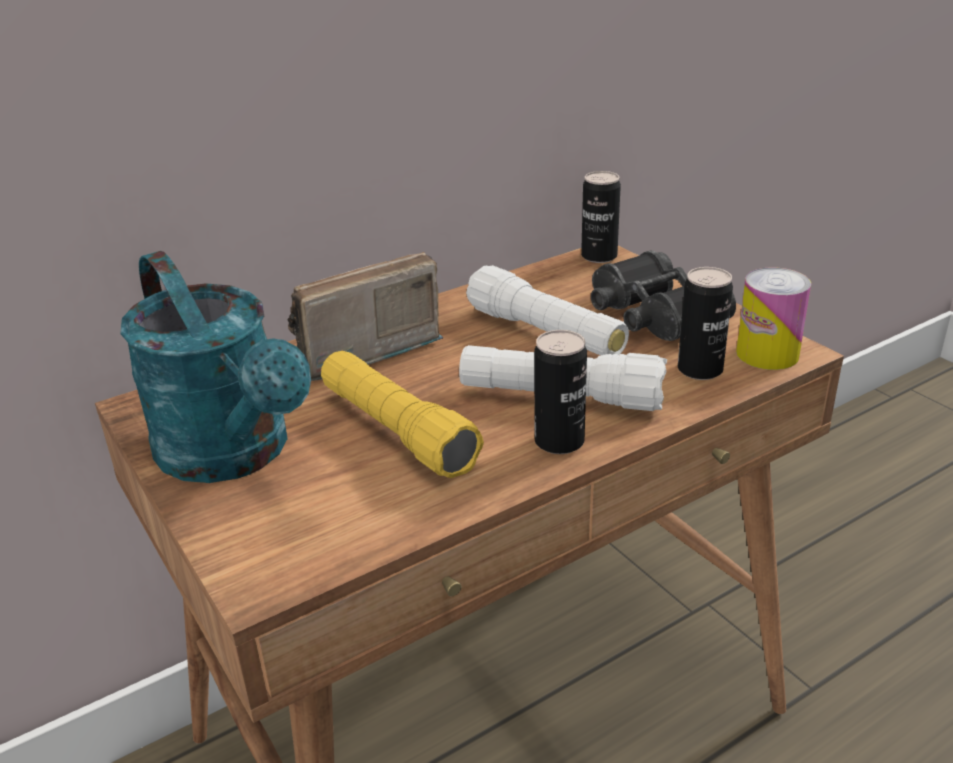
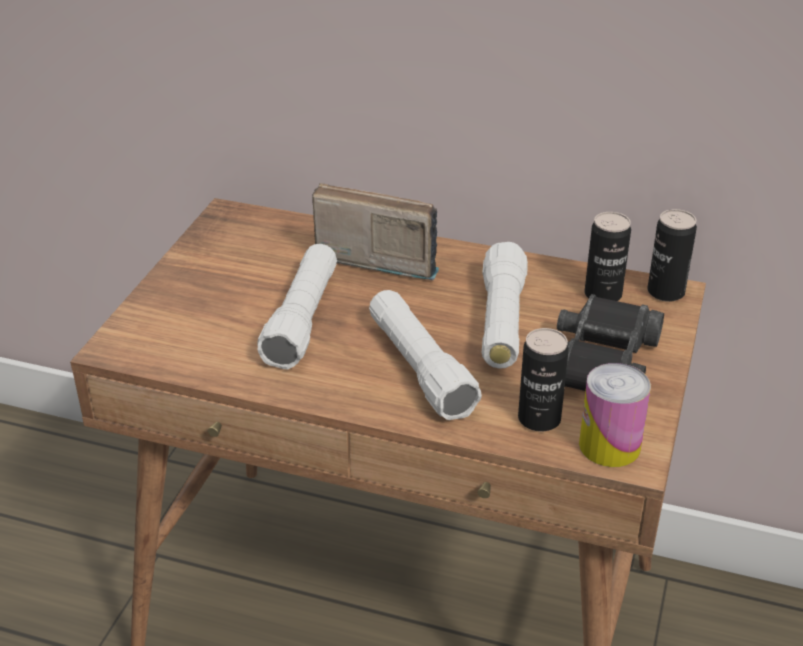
camera: 50 degrees right, 5 degrees up
(234, 455) = (214, 274): turquoise watering can -> none
(397, 431) = (302, 320): yellow flashlight -> white flashlight
(559, 441) = (363, 392): can -> can (603, 295)

